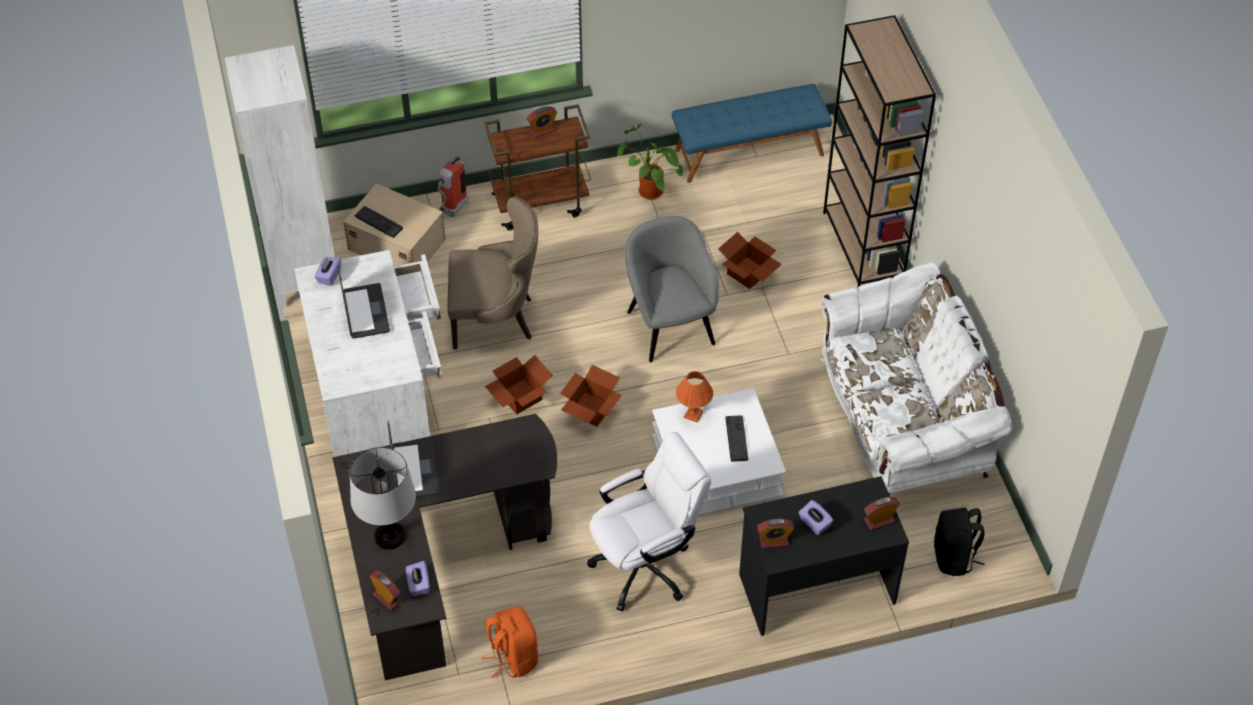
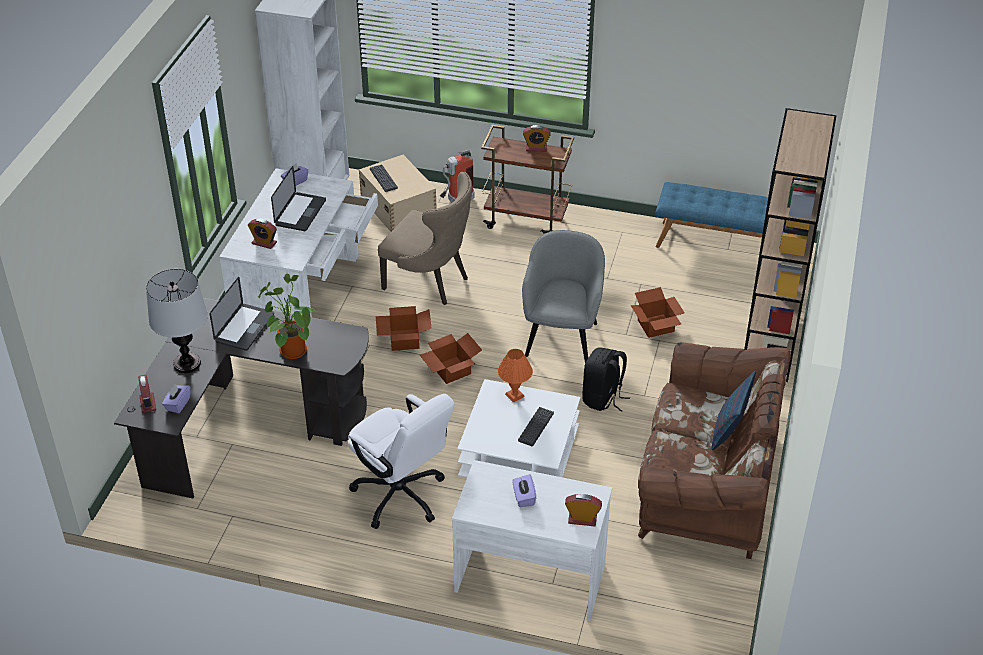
camera: 30 degrees right, 10 degrees down
(512, 657) = (246, 515): orange backpack -> none
(646, 567) = (402, 498): white office chair -> white office chair turned 45 degrees clockwise
(647, 191) = (618, 241): potted plant -> potted plant (290, 349)
(774, 541) = (478, 495): alarm clock -> alarm clock (264, 243)
(816, 587) = (530, 576): black desk -> white desk
(902, 418) = (707, 482): white sofa -> brown sofa
(916, 365) = (729, 431): none -> blue pillow
(954, 557) = (671, 609): black backpack -> black backpack (603, 398)

